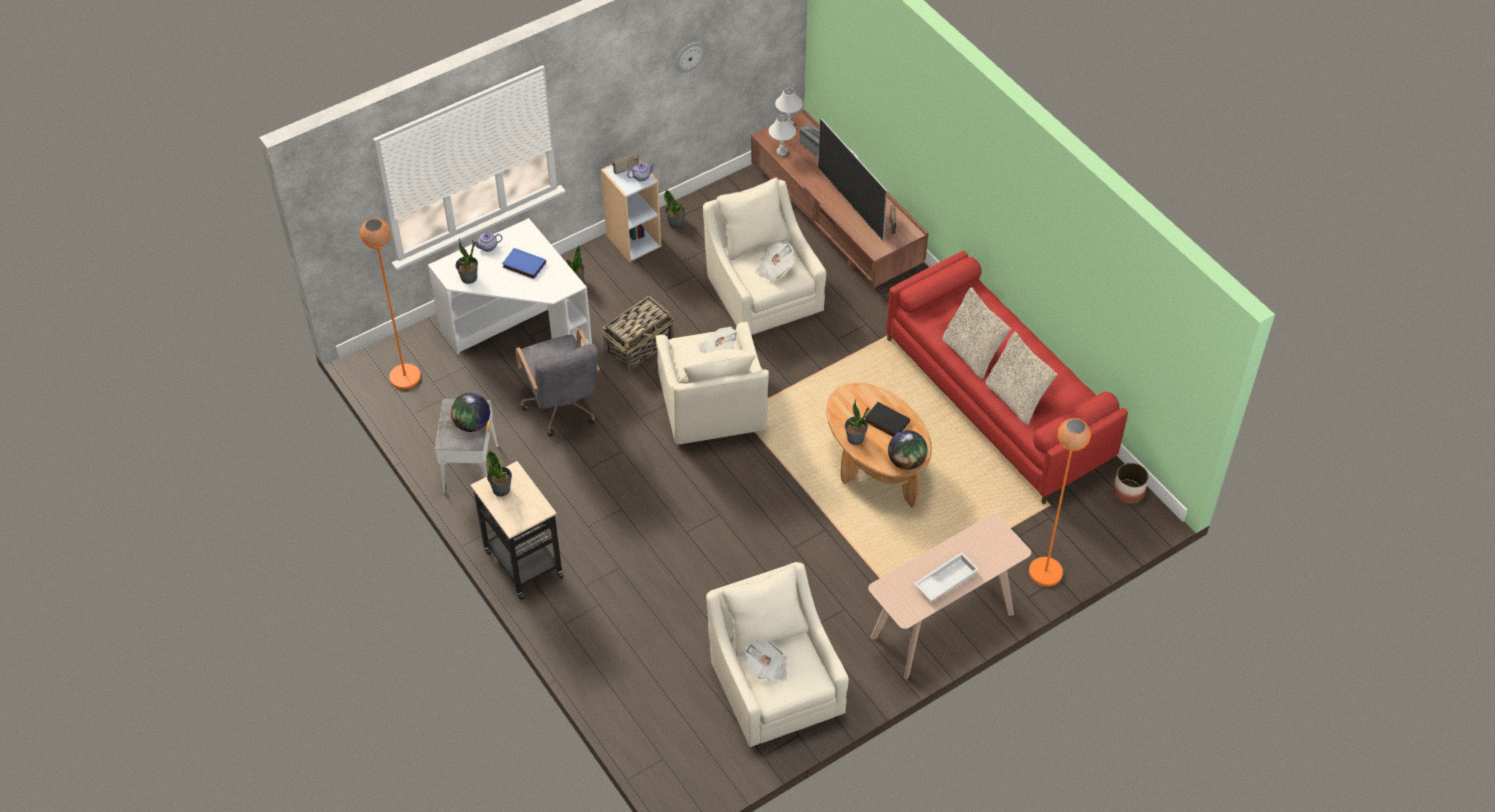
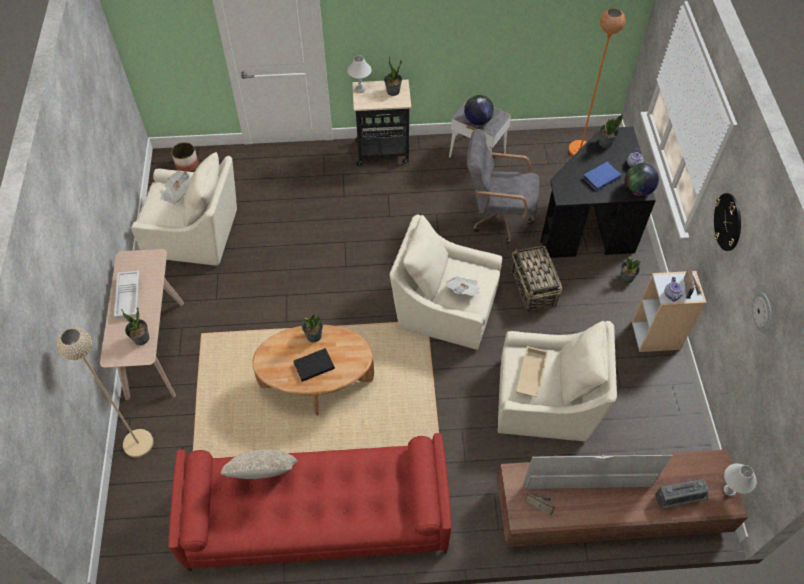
camera: 120 degrees right, 5 degrees up
(518, 333) = (589, 223): white desk -> black desk
(600, 99) = (728, 222): none -> wall clock
(676, 223) = (663, 375): potted plant -> potted plant (141, 338)
(774, 269) = (530, 373): newspaper -> beige tray
(782, 152) = (689, 463): white table lamp -> white table lamp (360, 89)
(906, 462) = (267, 357): globe -> globe (637, 190)
(972, 352) = (335, 471): beige pillow -> none
(1045, 573) = (138, 443): orange floor lamp -> beige floor lamp
(1128, 491) = (154, 562): planter -> planter (187, 165)

